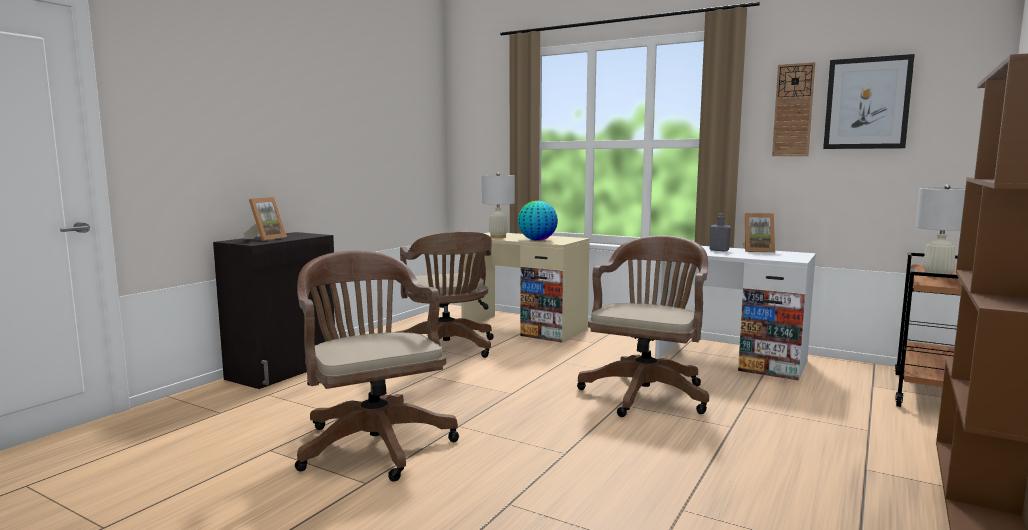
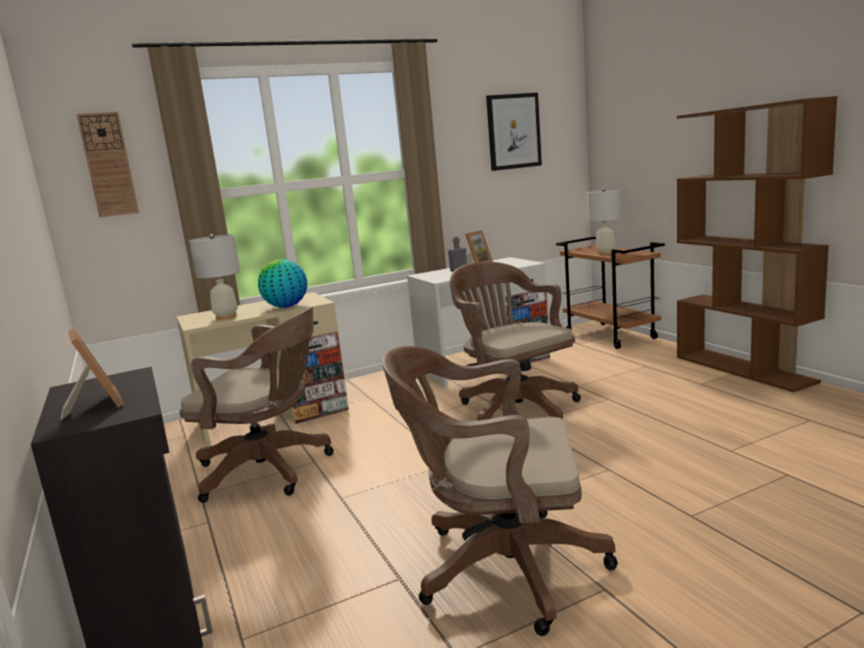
camera: 55 degrees left, 5 degrees up
(793, 110) = (466, 139): wall clock -> wall clock (108, 165)

